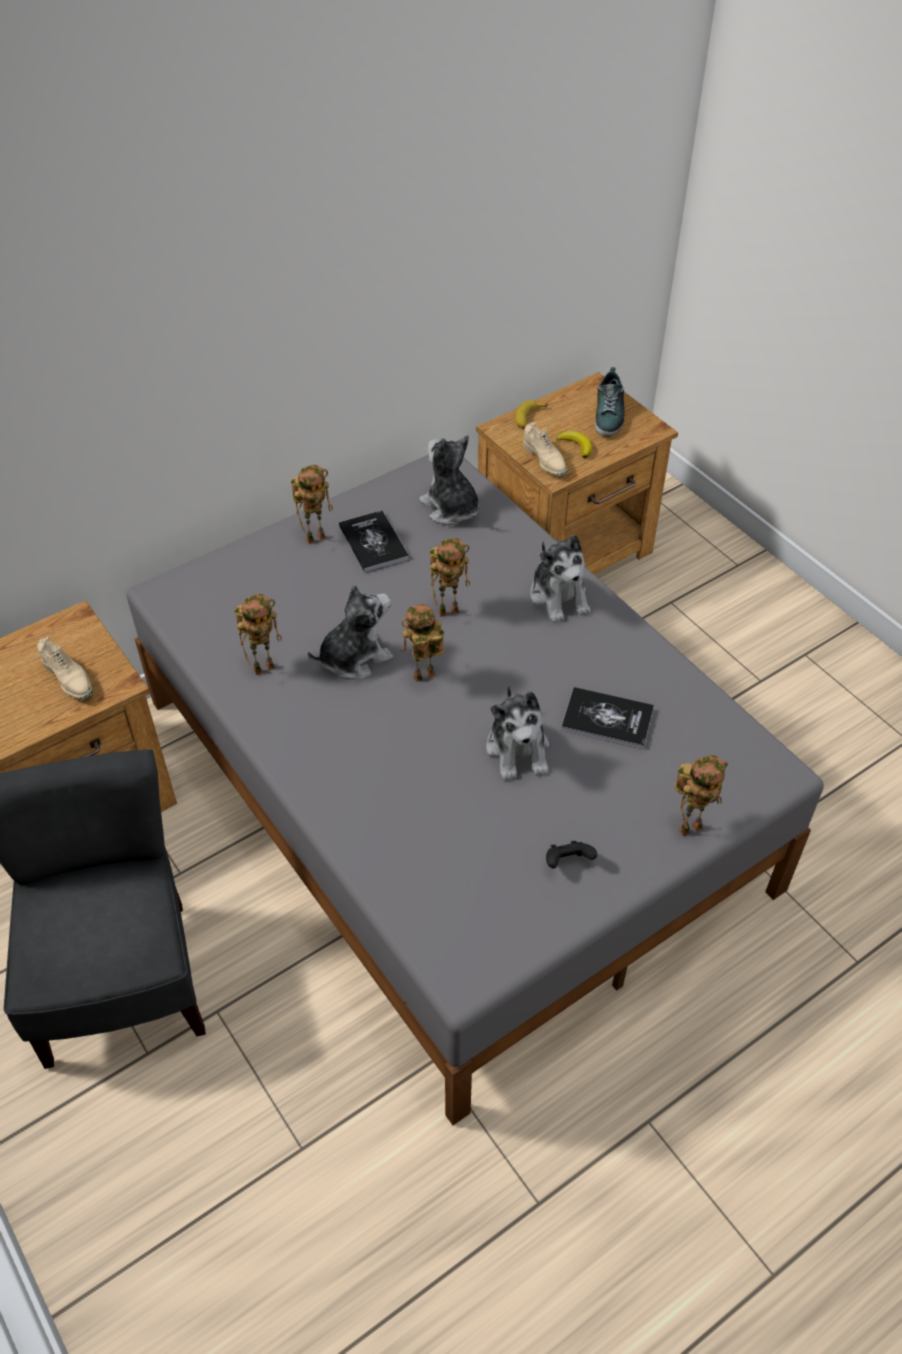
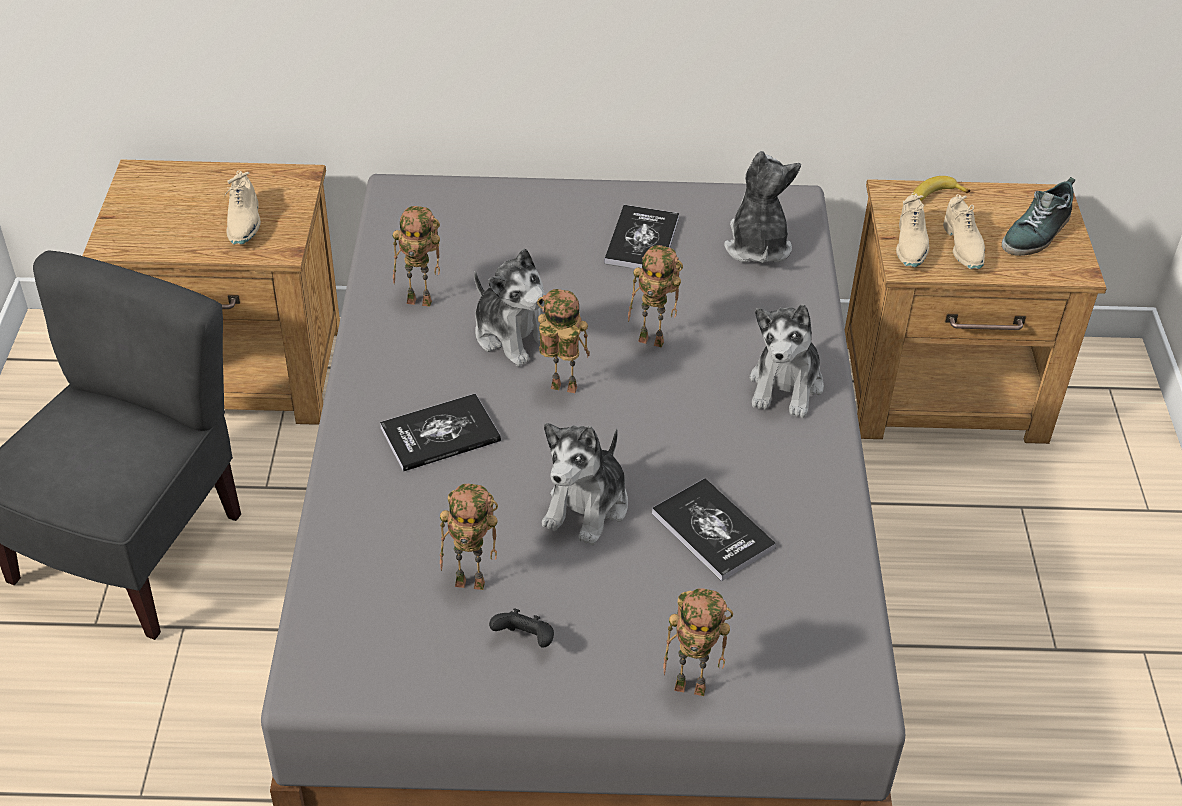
camera: 35 degrees right, 5 degrees down
(316, 537) = (590, 209): toy robot -> toy robot (472, 581)
(354, 658) = (513, 335): plush toy -> plush toy turned 45 degrees clockwise
(375, 756) = (440, 434): none -> book
(576, 446) = (963, 247): banana -> beige shoe

